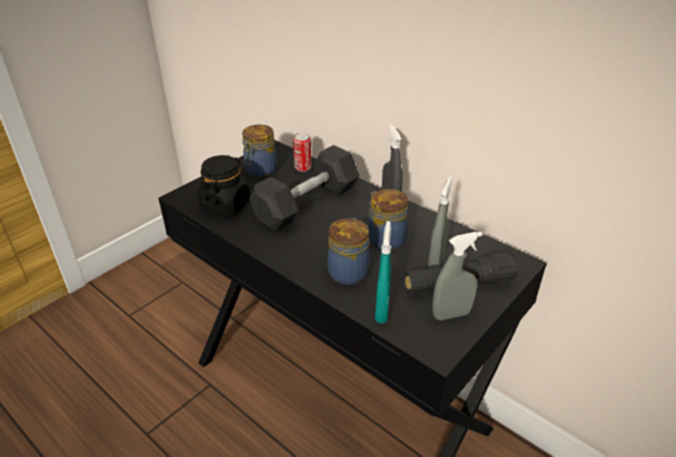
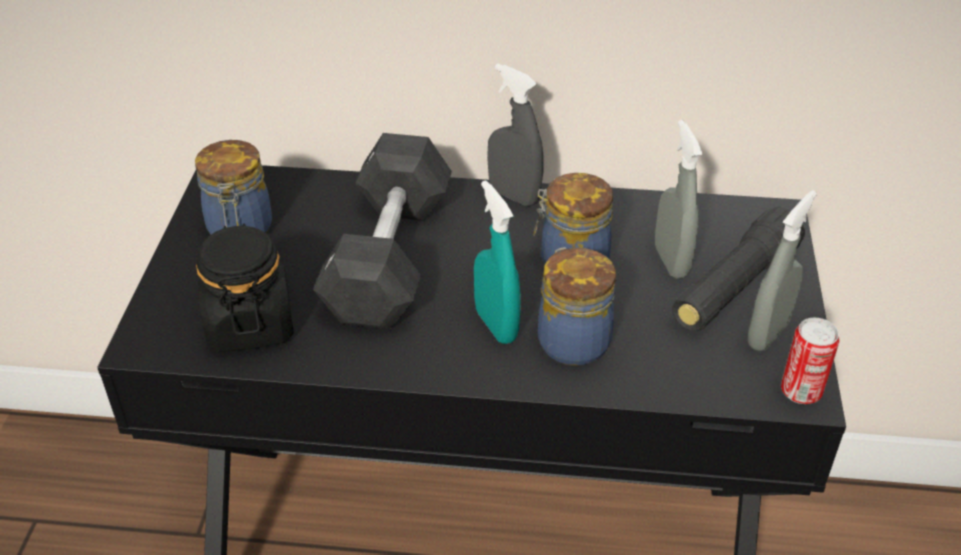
camera: 35 degrees left, 5 degrees up
(303, 168) = (312, 195): can -> can (801, 391)
(382, 311) = (679, 377): turquoise spray bottle -> turquoise spray bottle (496, 325)

